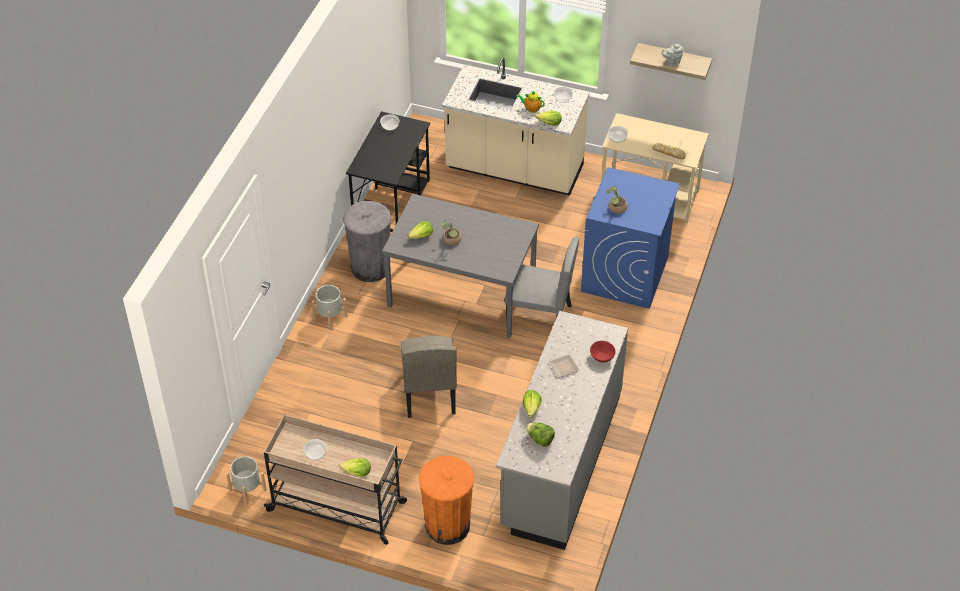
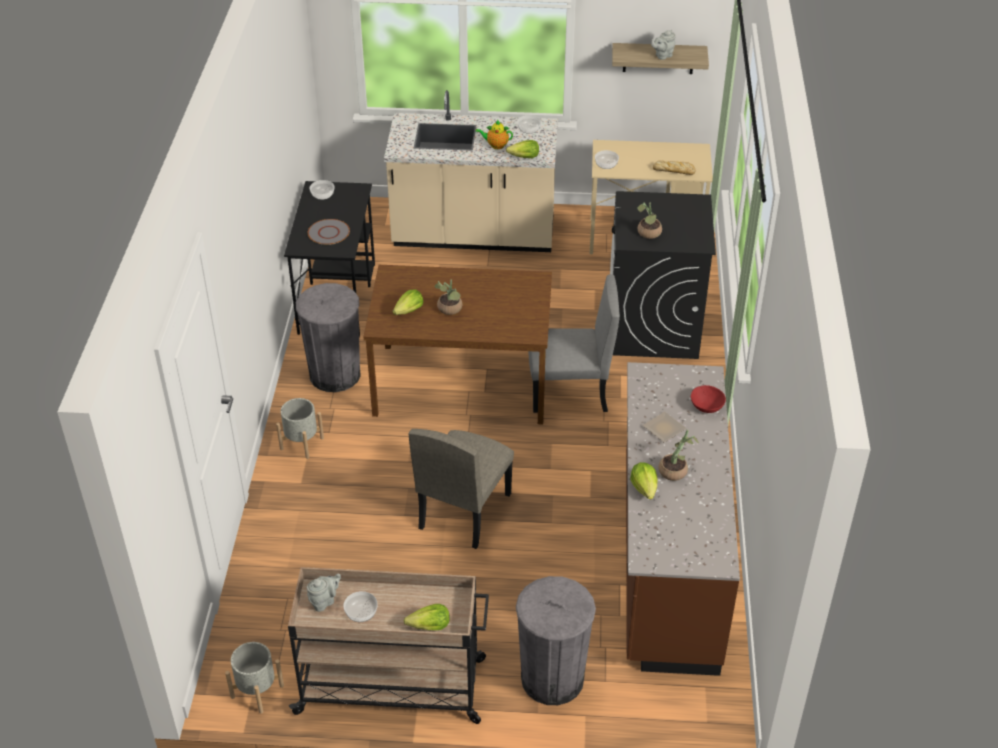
camera: 15 degrees left, 5 degrees down
(294, 440) = (324, 601): none -> grey teapot
(384, 160) = (329, 233): none -> grey plate
(429, 392) = (464, 510): beige chair -> beige chair turned 45 degrees clockwise
(447, 526) = (552, 678): orange trash can -> grey trash can
(462, 293) = (463, 383): grey dining table -> brown dining table
(540, 439) = (673, 526): lettuce -> none
(559, 400) = (676, 470): none -> potted plant
(560, 461) = (666, 561): grey counter -> brown counter
(625, 274) = (652, 326): blue washing machine -> black washing machine

